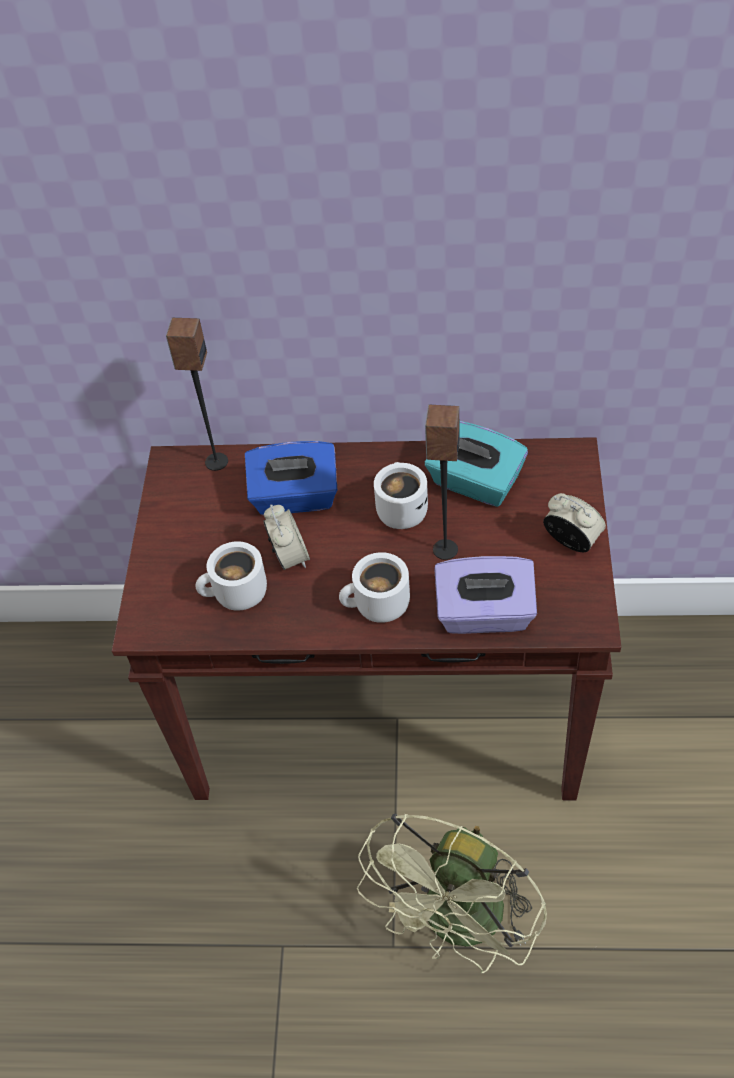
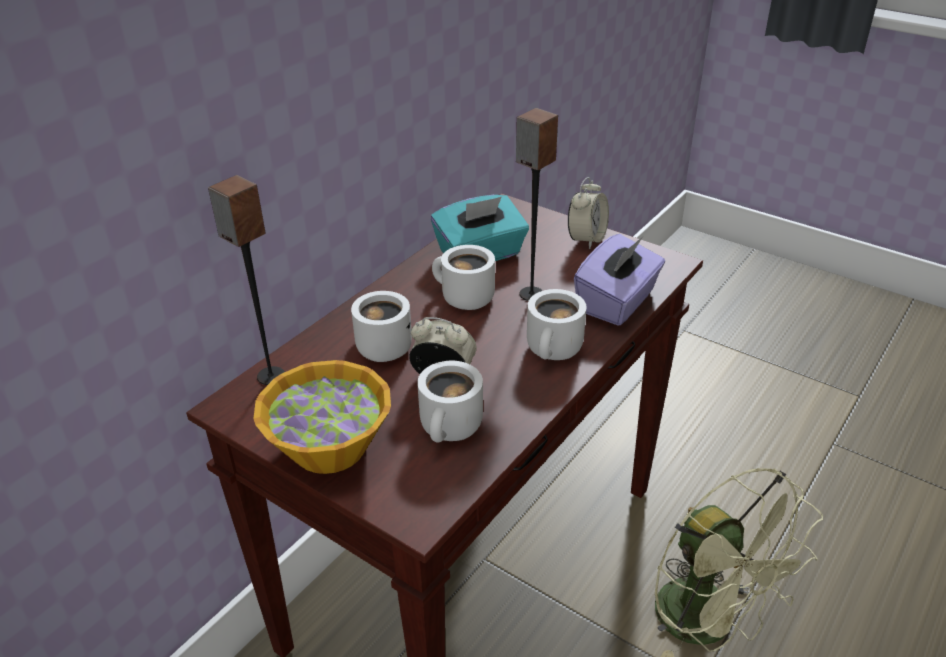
camera: 60 degrees left, 15 degrees down
(171, 541) = (330, 447): none -> bowl
(295, 498) = (379, 347): blue tissue box -> white mug
(571, 541) = (586, 239): alarm clock -> alarm clock turned 135 degrees clockwise

